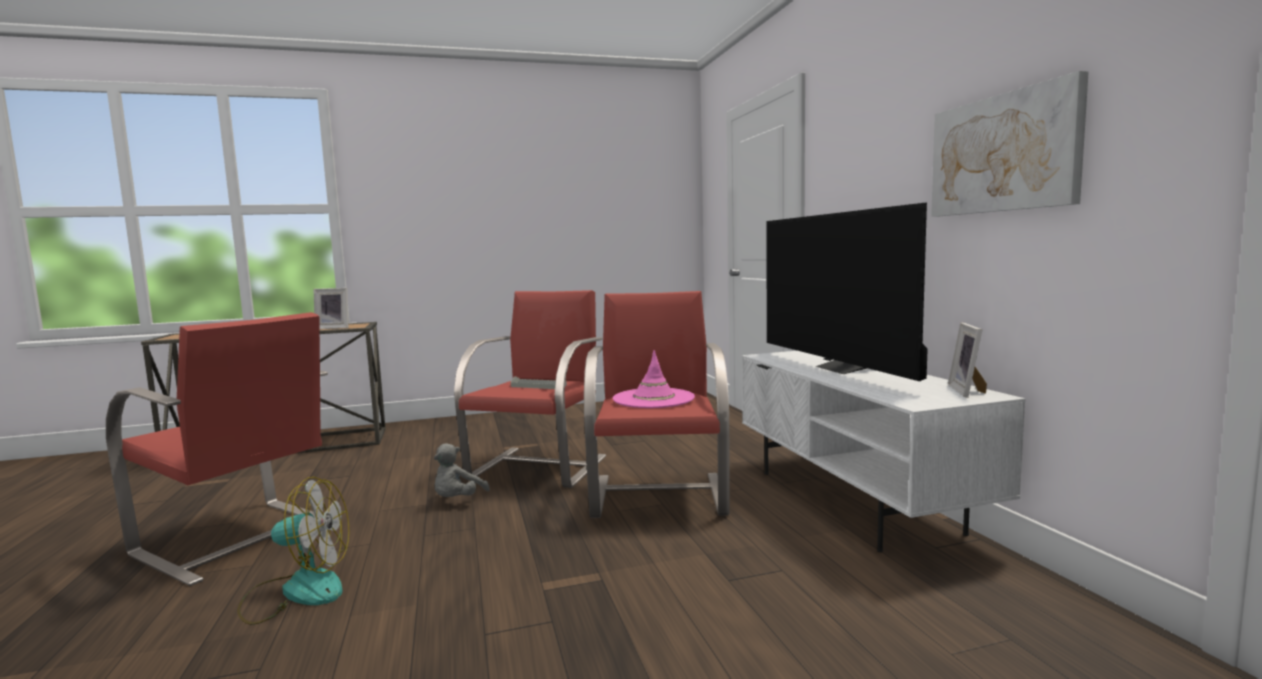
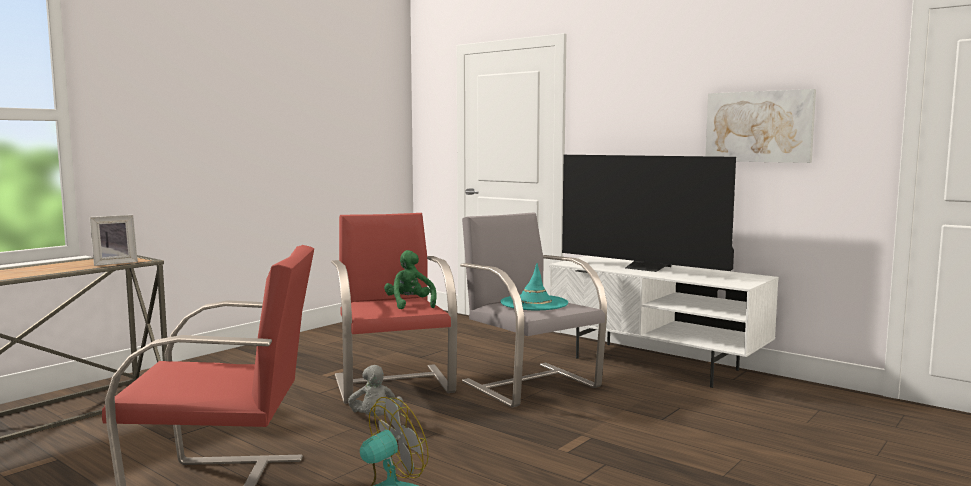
camera: 35 degrees left, 0 degrees up
(538, 386) = (410, 304): grey tray -> green plush toy
(653, 399) = (534, 303): pink hat -> turquoise hat
(658, 494) = (530, 384): red armchair -> grey armchair
(968, 391) = (746, 275): picture frame -> none

